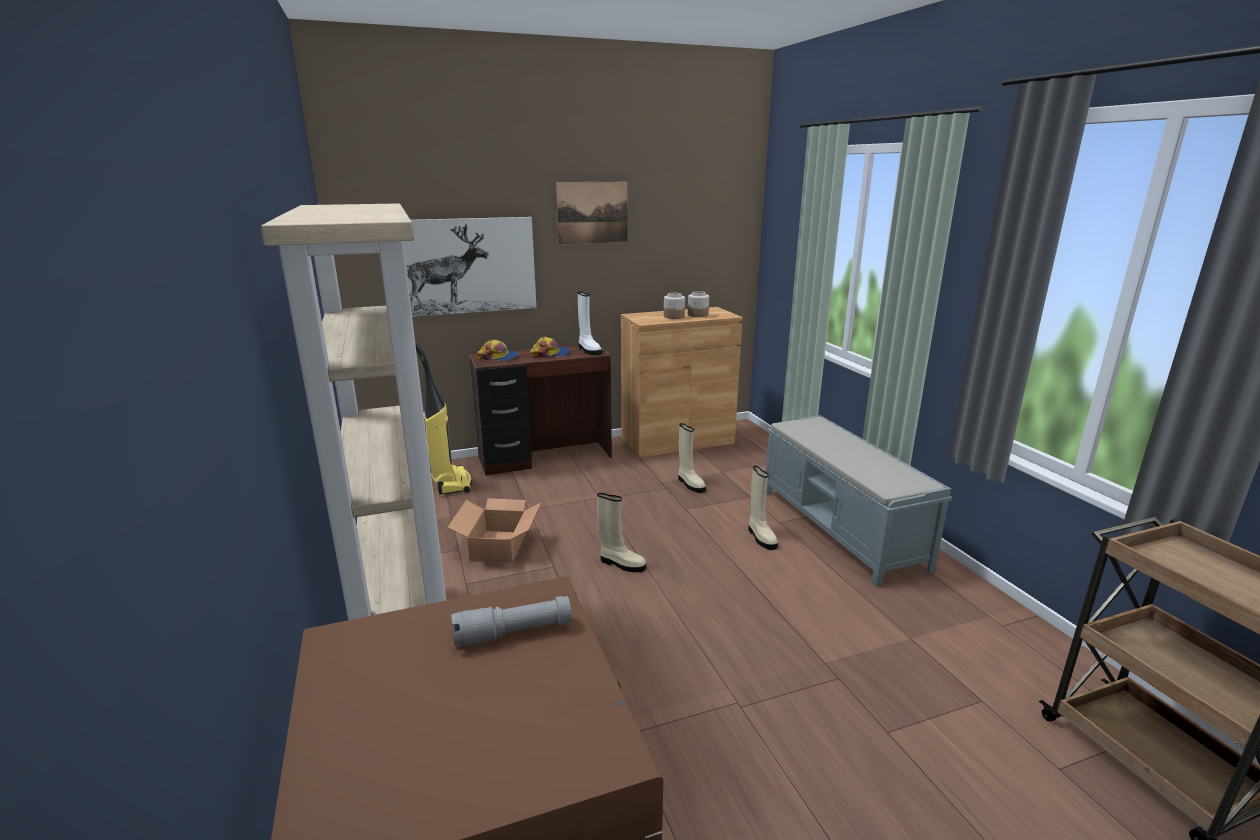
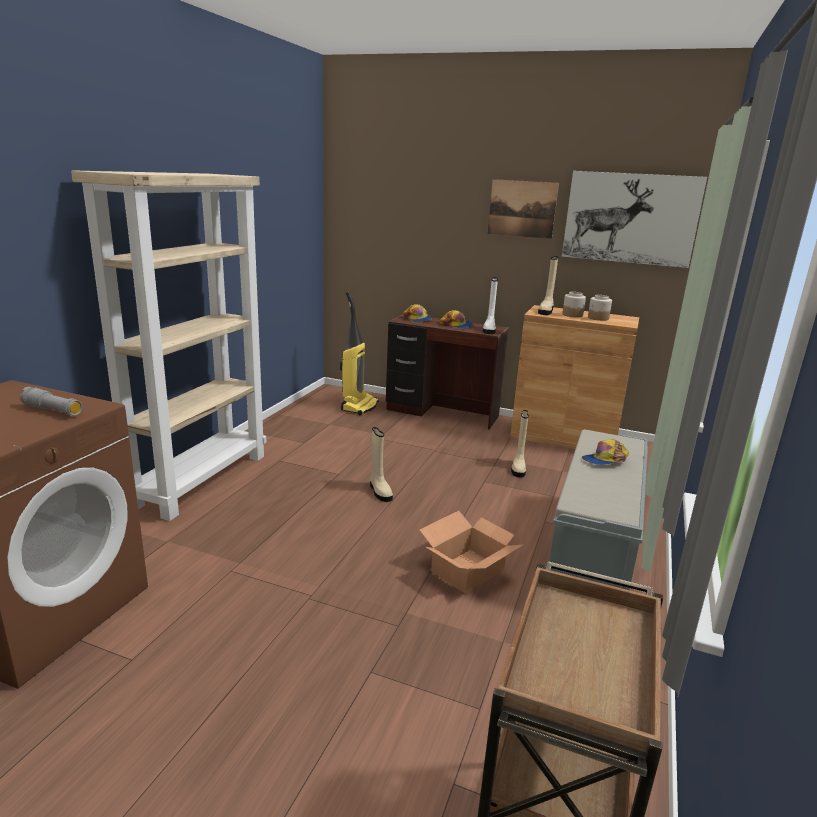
camera: 40 degrees right, 0 degrees up
(466, 266) = (412, 242): picture -> picture (630, 218)
(499, 546) = (328, 450): cardboard box -> cardboard box (468, 571)
(760, 537) = (508, 523): beige boot -> beige boot (546, 311)
(834, 443) = (605, 460): none -> cap

